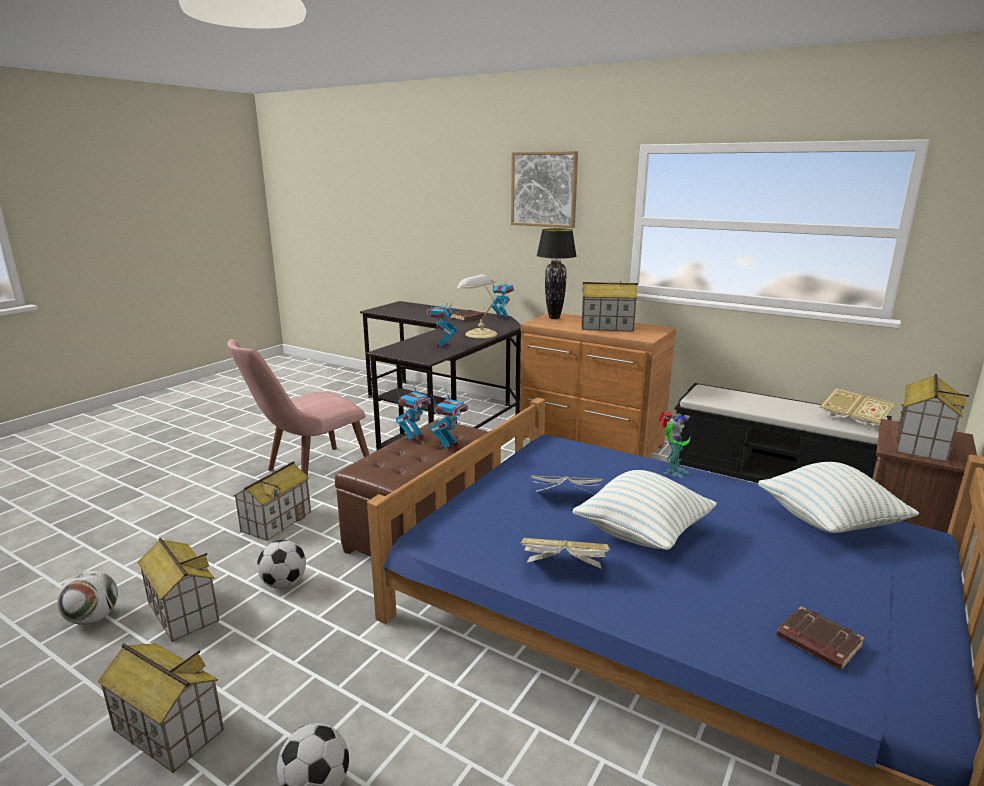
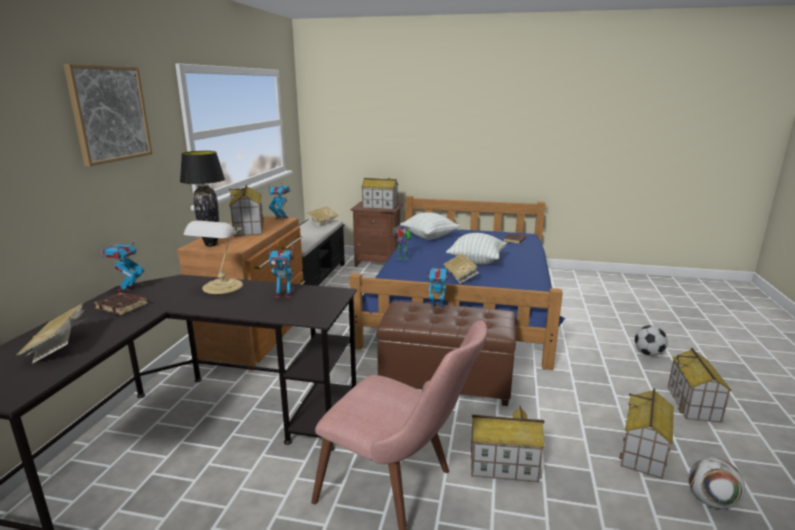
camera: 110 degrees left, 0 degrees up
(284, 584) = (566, 418): football -> none
(415, 439) = (434, 321): toy robot -> toy robot (281, 218)
(564, 568) = (523, 271): book -> book (59, 347)

